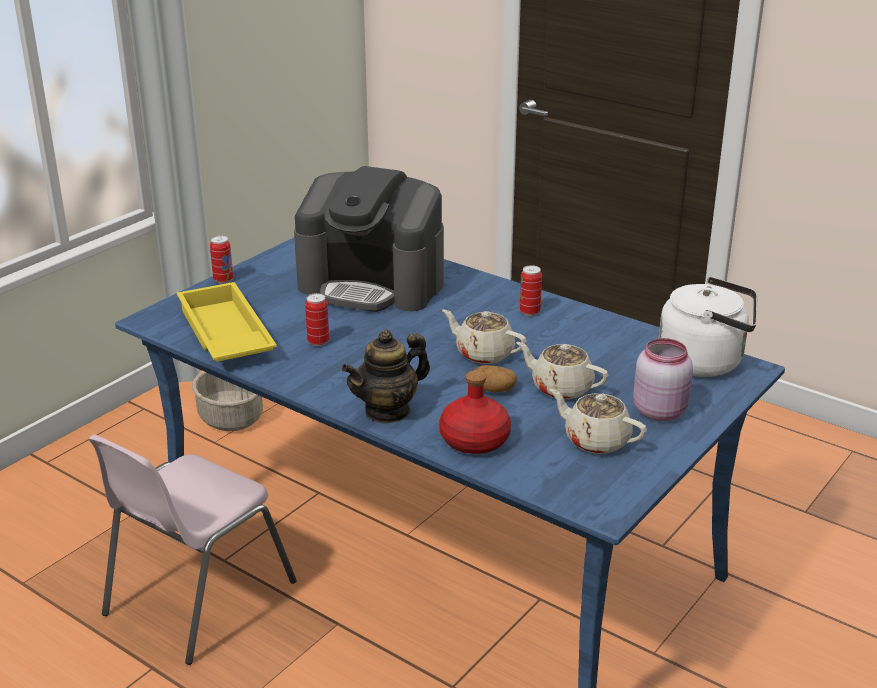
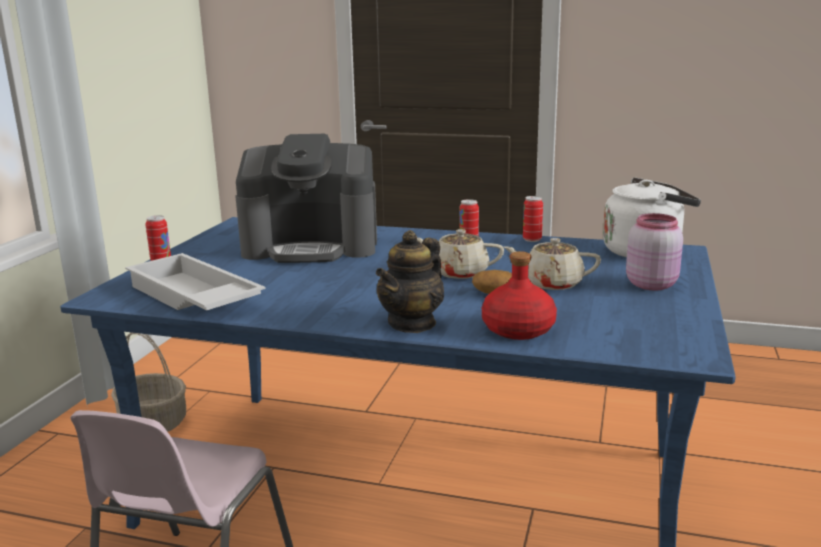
camera: 20 degrees left, 10 degrees down
(223, 335) = (191, 297): yellow tray -> white tray
(318, 342) = (295, 287): can -> can (532, 240)
(595, 440) = (624, 311): beige teapot -> none

